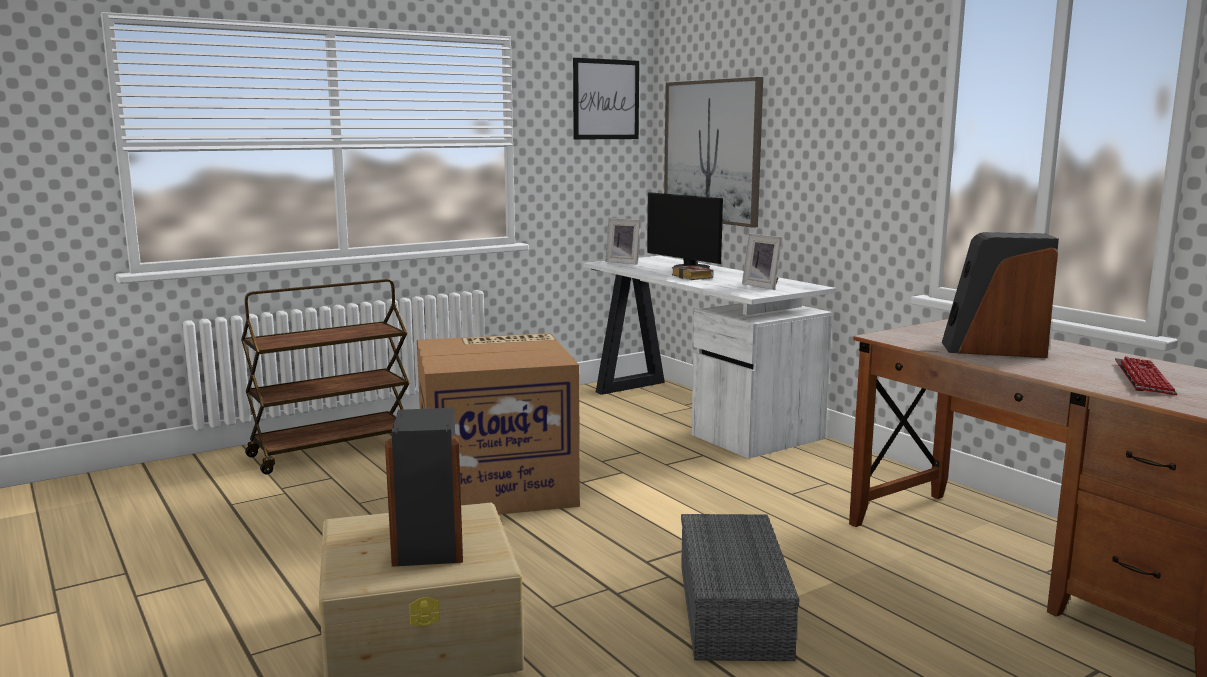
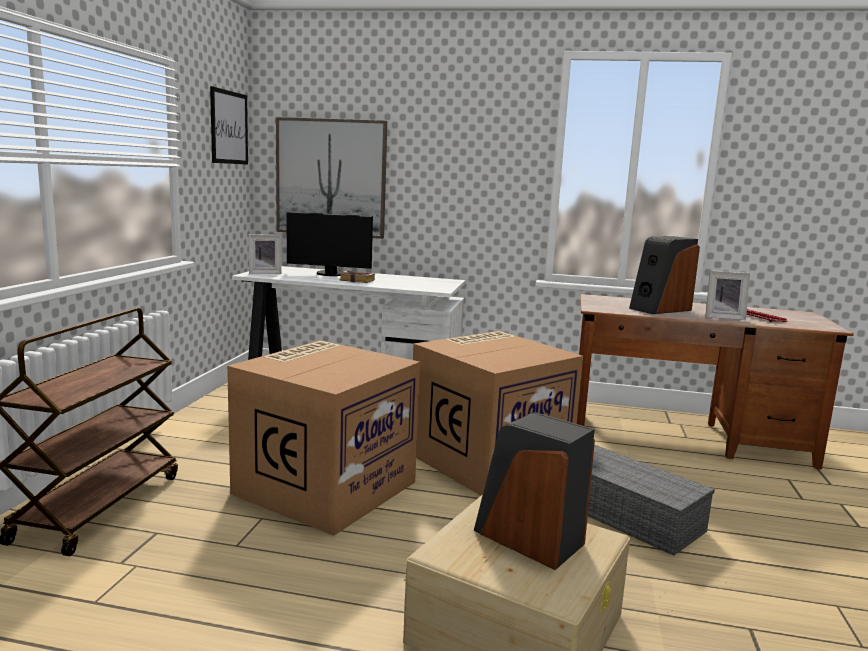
camera: 45 degrees left, 0 degrees up
(698, 512) = (489, 459): none -> cardboard box
(763, 286) = (424, 283): picture frame -> picture frame (723, 317)

